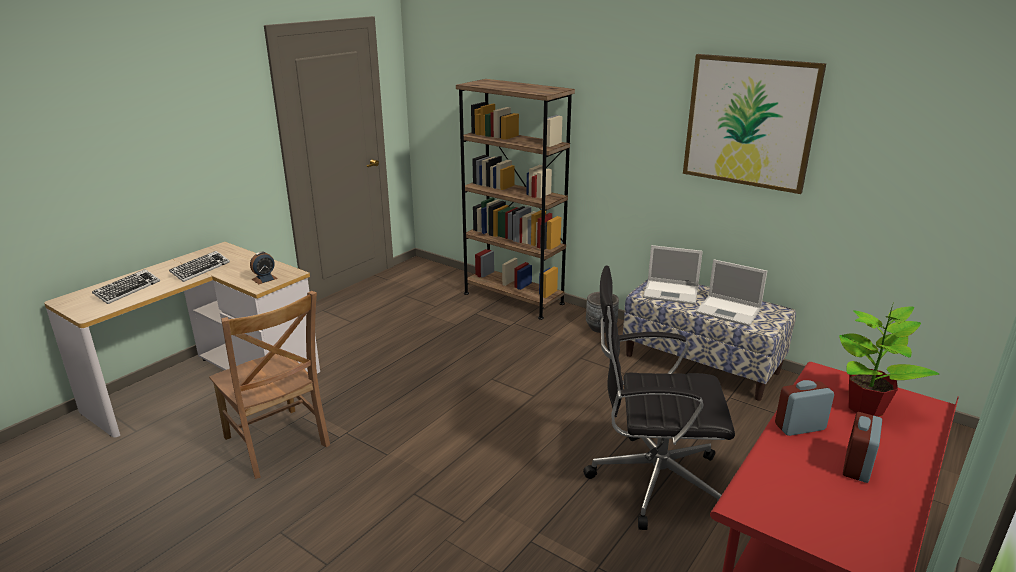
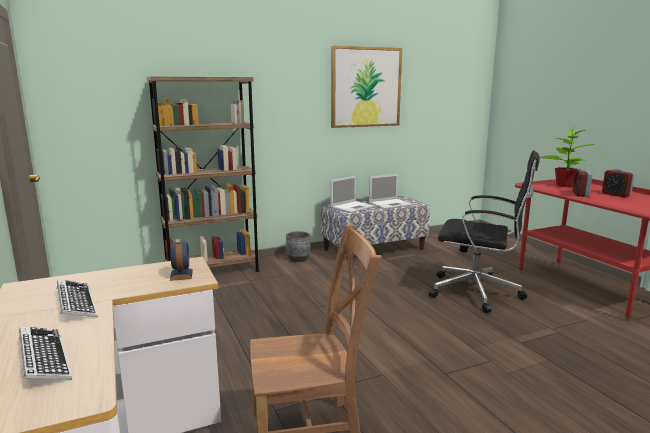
camera: 60 degrees left, 10 degrees down
(652, 480) = (478, 292): black office chair -> black office chair turned 105 degrees counterclockwise

